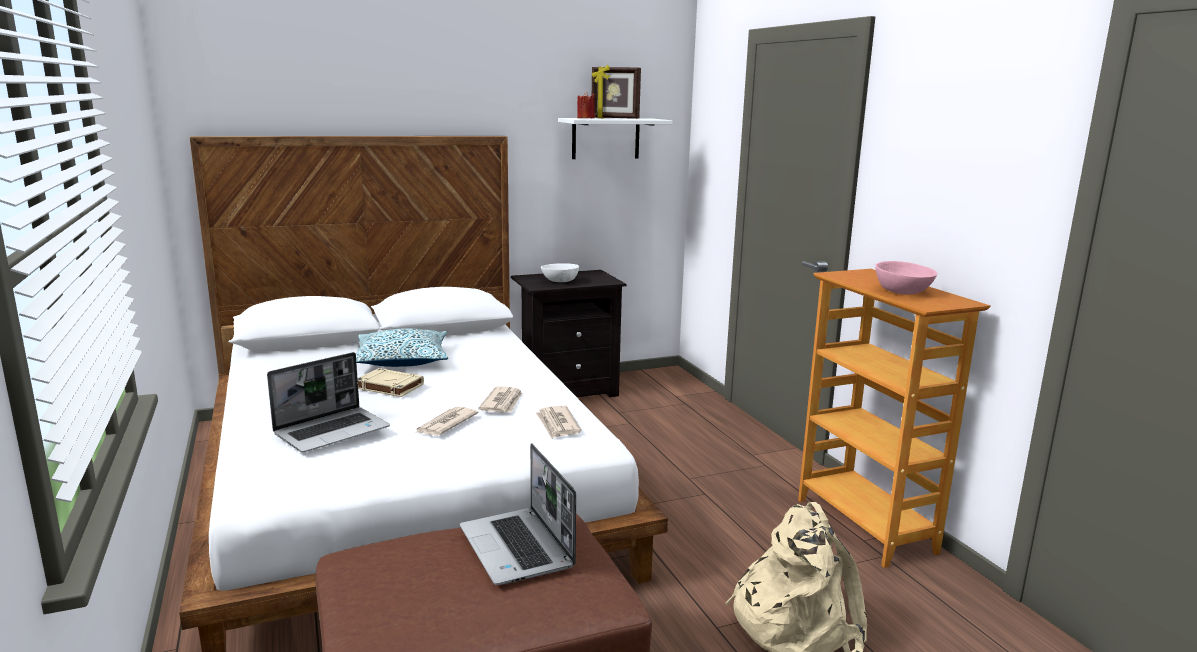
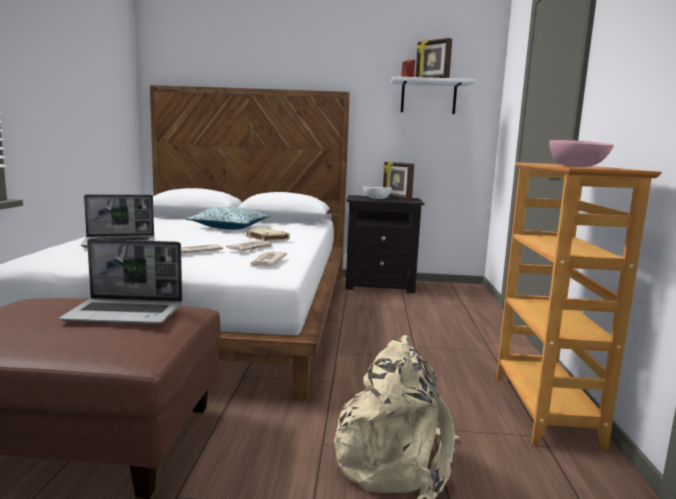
camera: 25 degrees right, 5 degrees down
(389, 387) = (195, 234): beige book -> beige book (266, 238)
(518, 548) = (126, 313): laptop -> laptop turned 90 degrees counterclockwise
(579, 276) = (396, 198): none -> picture frame

